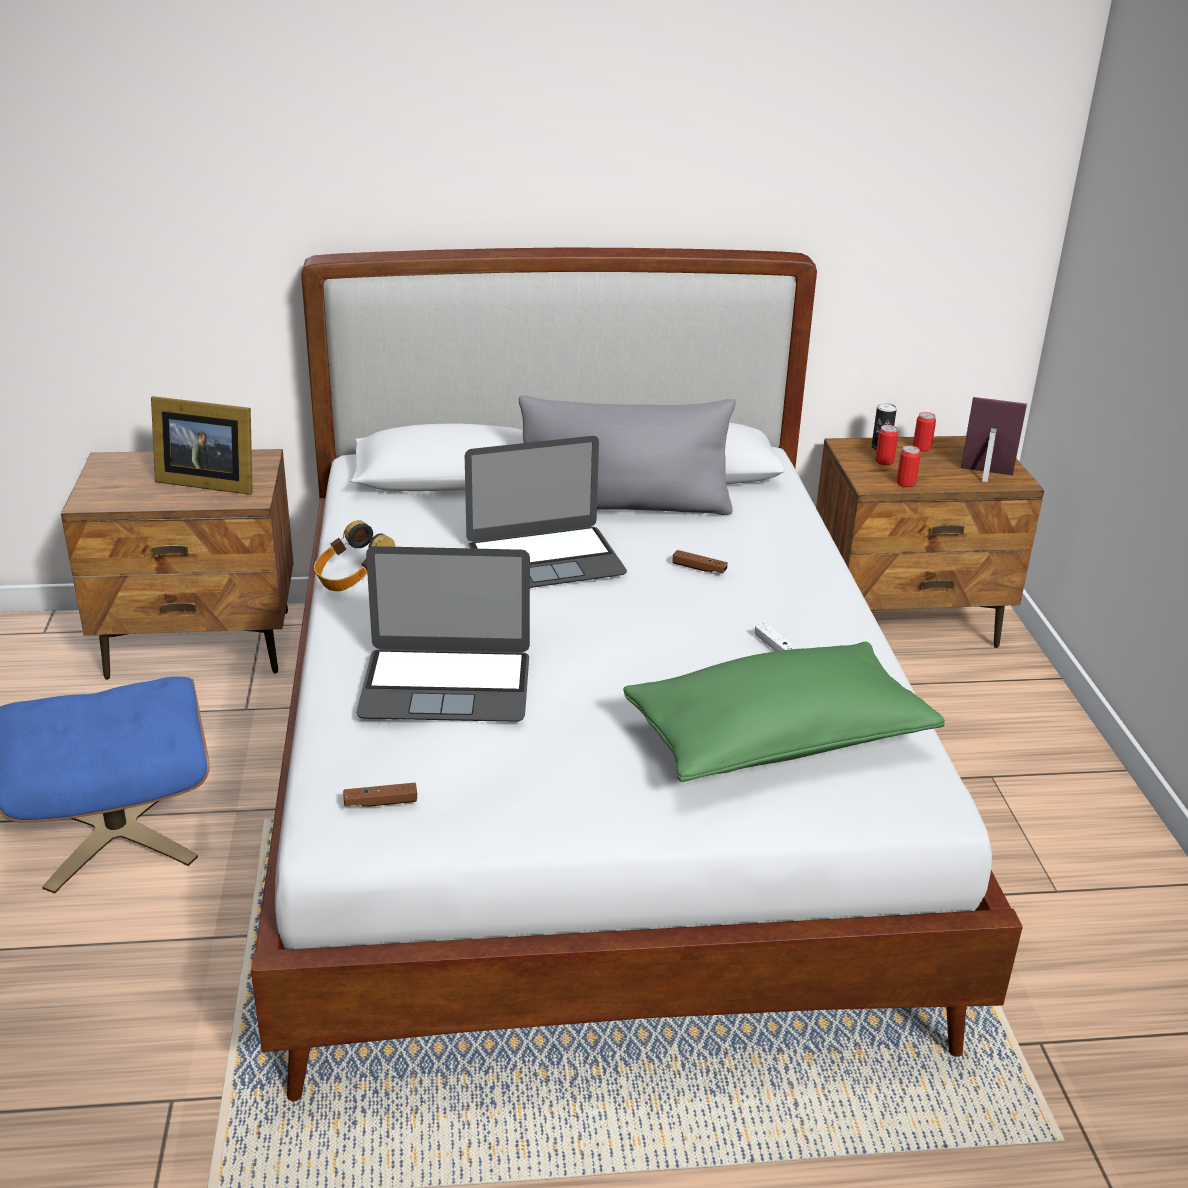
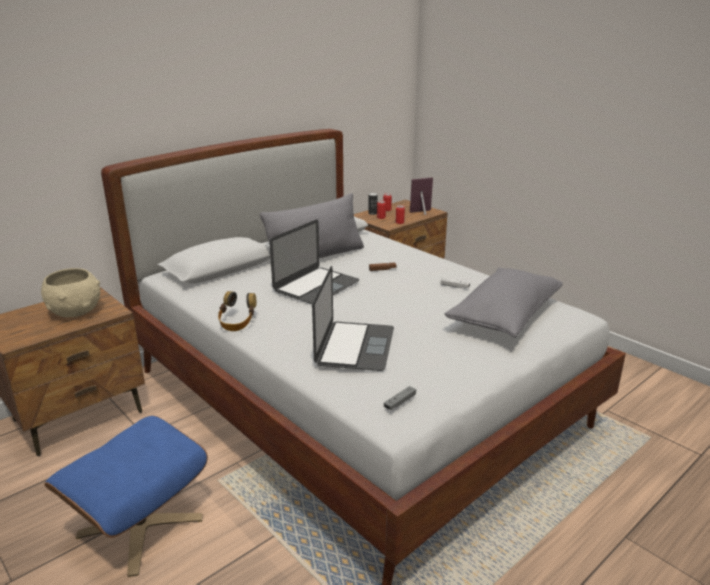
camera: 35 degrees left, 5 degrees down
(206, 482) = (76, 312): picture frame -> beige bowl
(380, 802) = (400, 402): brown game controller -> grey game controller
(446, 685) = (355, 346): laptop -> laptop turned 45 degrees counterclockwise
(777, 741) = (504, 316): green pillow -> grey pillow

